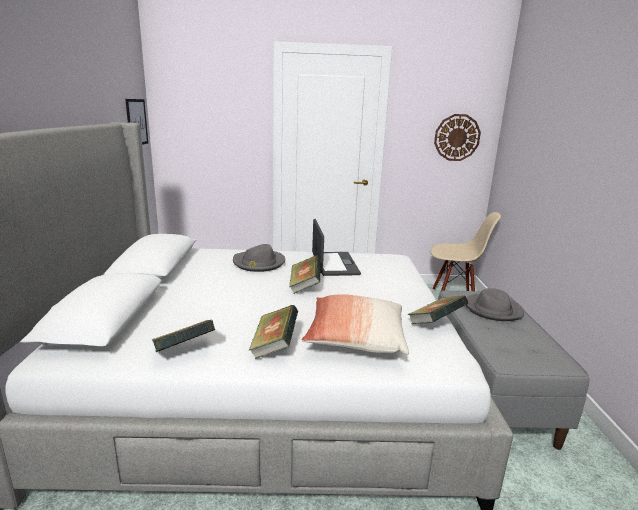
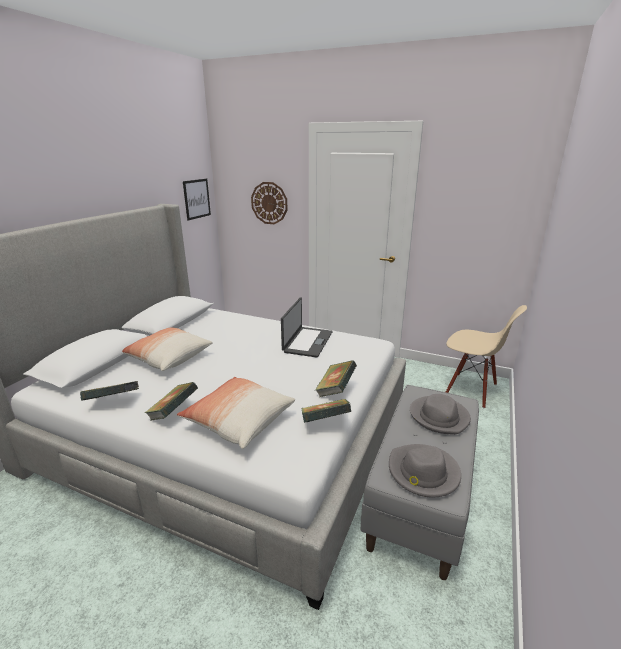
camera: 25 degrees right, 5 degrees up
(197, 299) = (168, 358): none -> pillow
(259, 263) = (246, 331): grey hat -> grey hat (423, 473)
(305, 286) = (256, 361): book -> book (335, 390)
(457, 137) = (494, 218): wall clock -> wall clock (269, 203)

